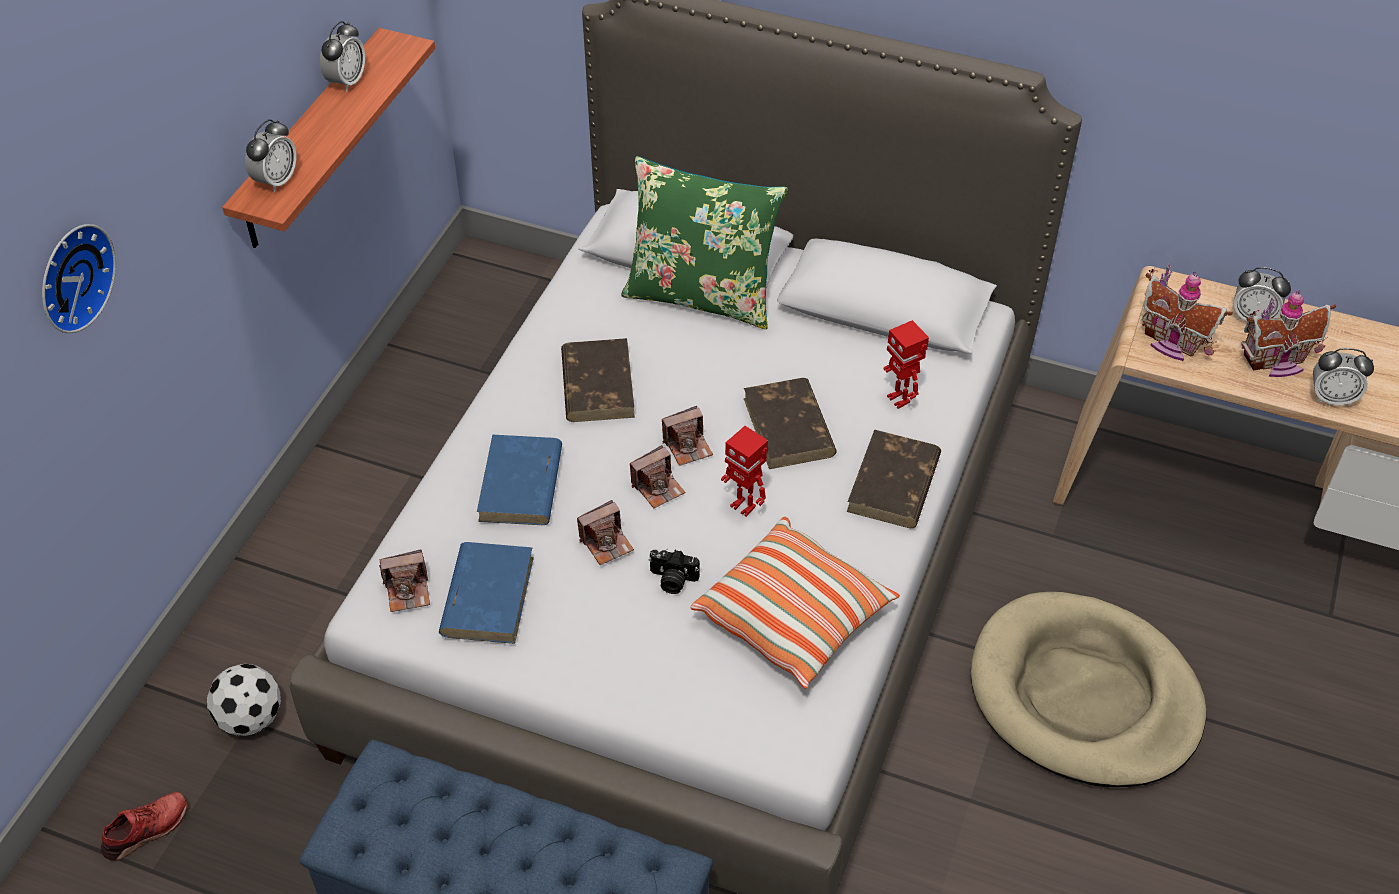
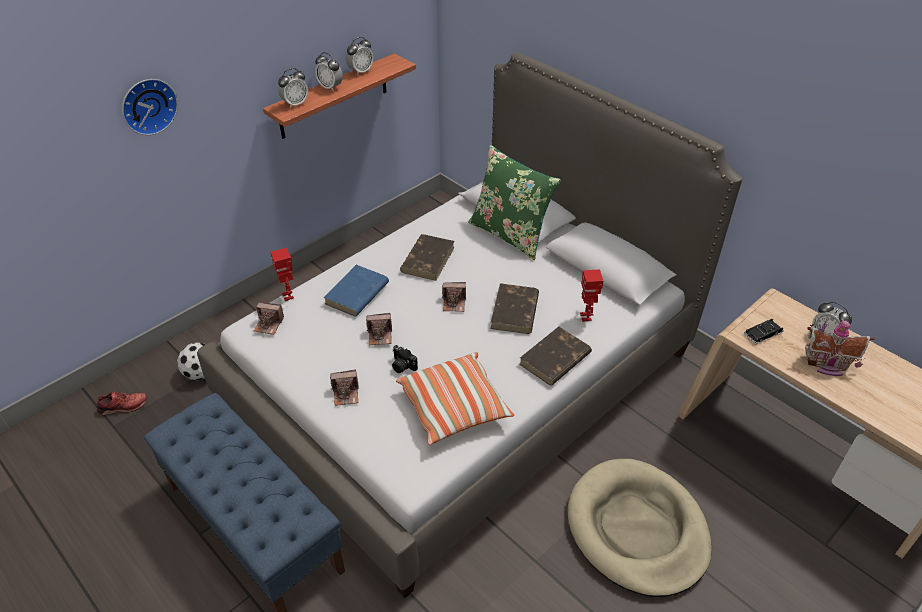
camera: 25 degrees right, 5 degrees down
(487, 595) = (304, 340): blue book -> none
(658, 487) = (425, 318): camera -> camera (346, 394)
(744, 506) = (464, 342): toy robot -> toy robot (288, 296)
(1172, 343) = (762, 333): toy house -> black toy car
(1331, 398) = (854, 397): alarm clock -> alarm clock (330, 87)

